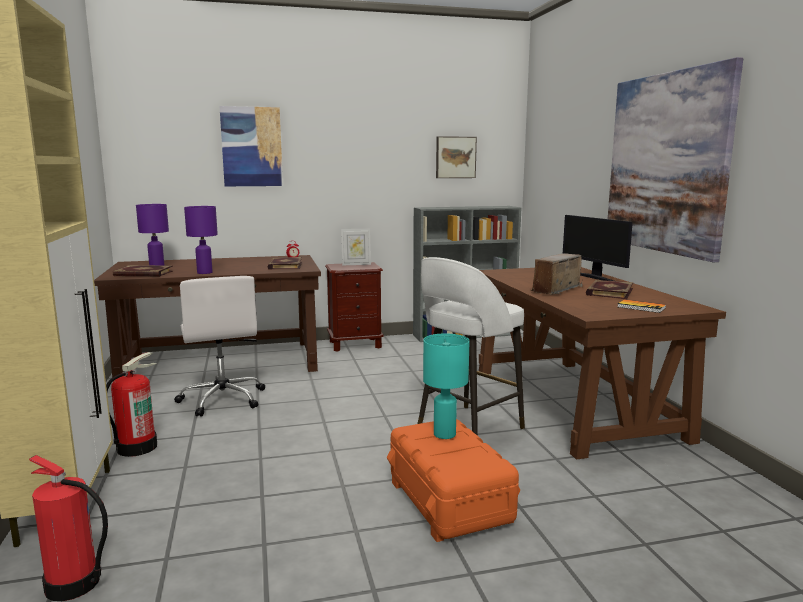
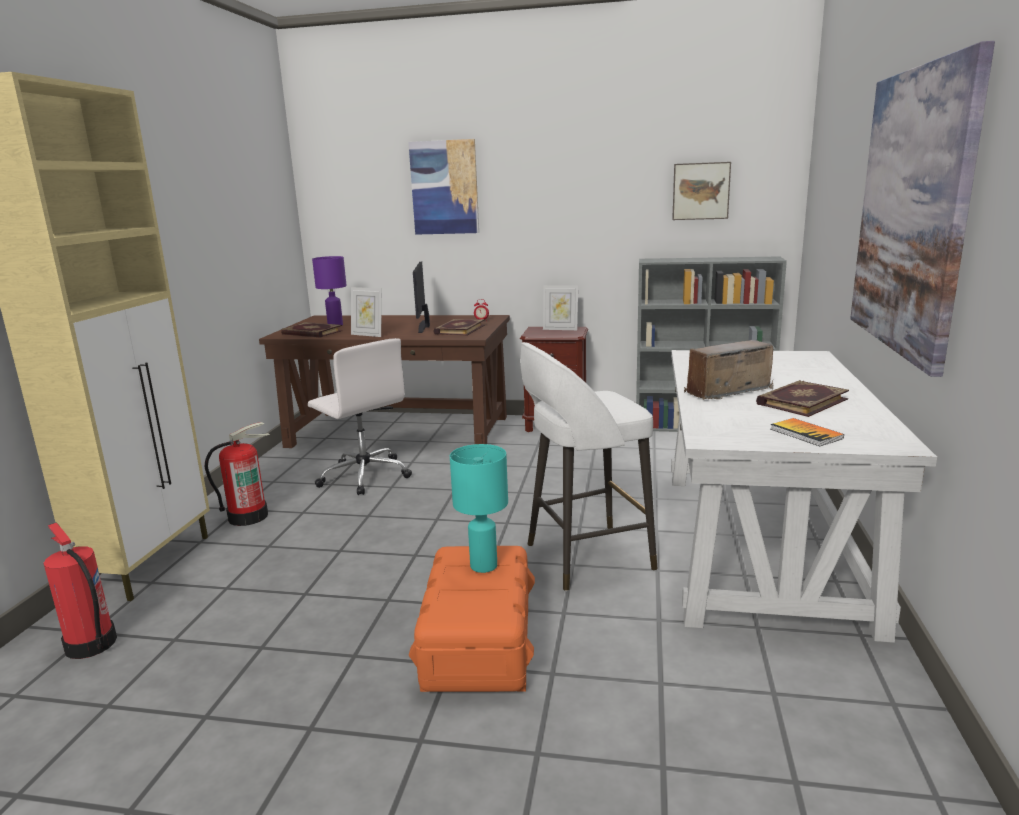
camera: 25 degrees right, 5 degrees up
(205, 272) = (368, 335): purple table lamp -> picture frame
(223, 399) = (364, 475): white office chair -> white office chair turned 45 degrees counterclockwise
(573, 402) = (760, 544): brown desk -> white desk
(594, 277) = (820, 374): monitor -> monitor (424, 326)

